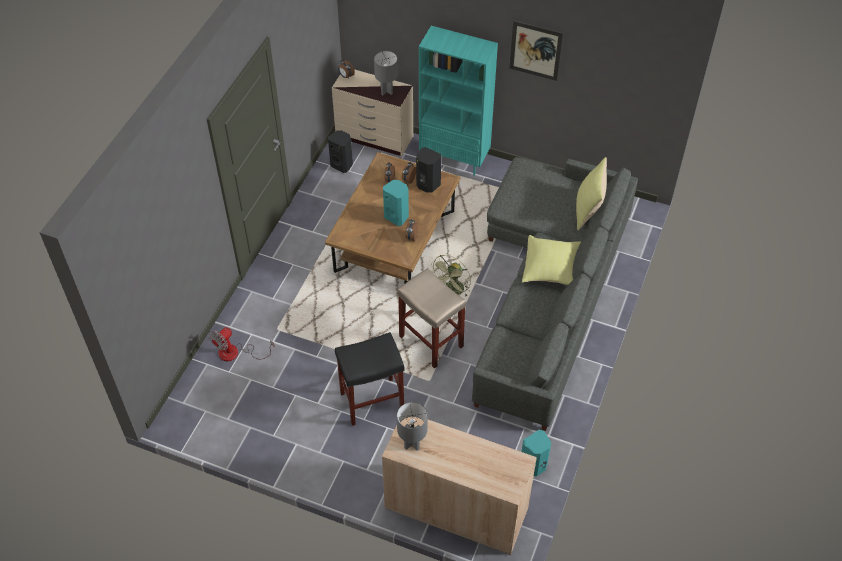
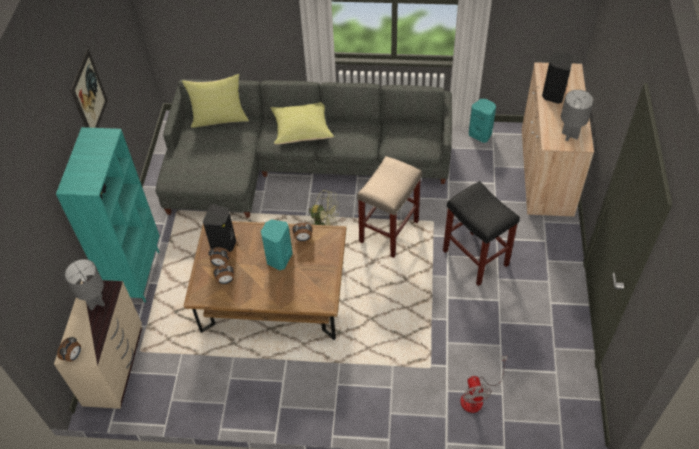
camera: 105 degrees left, 0 degrees up
(236, 353) = (477, 396): fan -> fan turned 60 degrees clockwise
(342, 165) = (168, 385): black speaker -> black speaker (553, 94)

